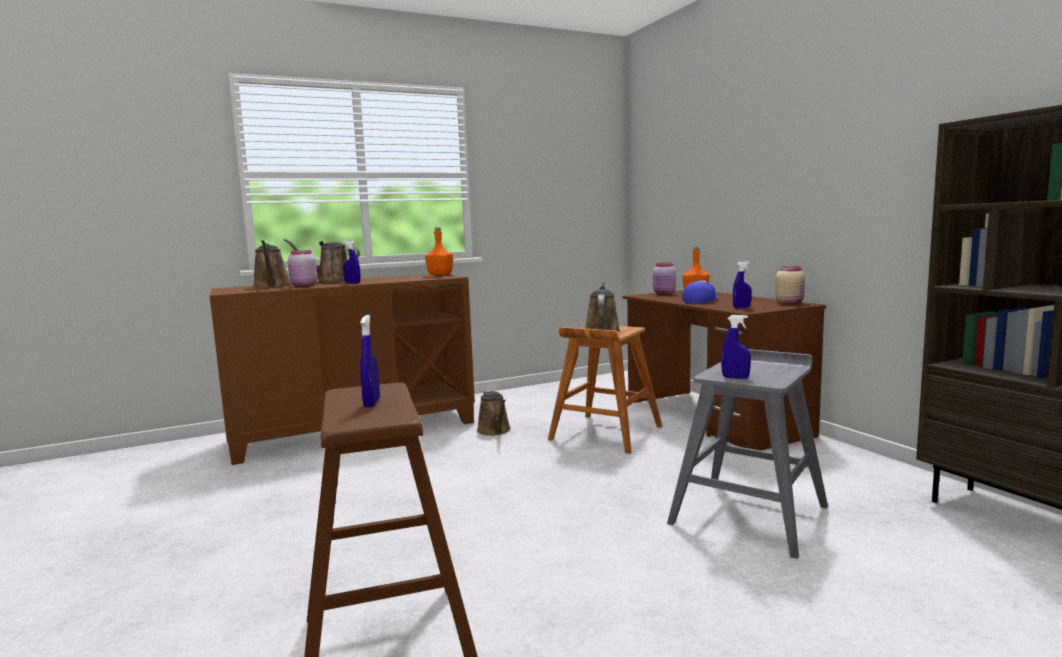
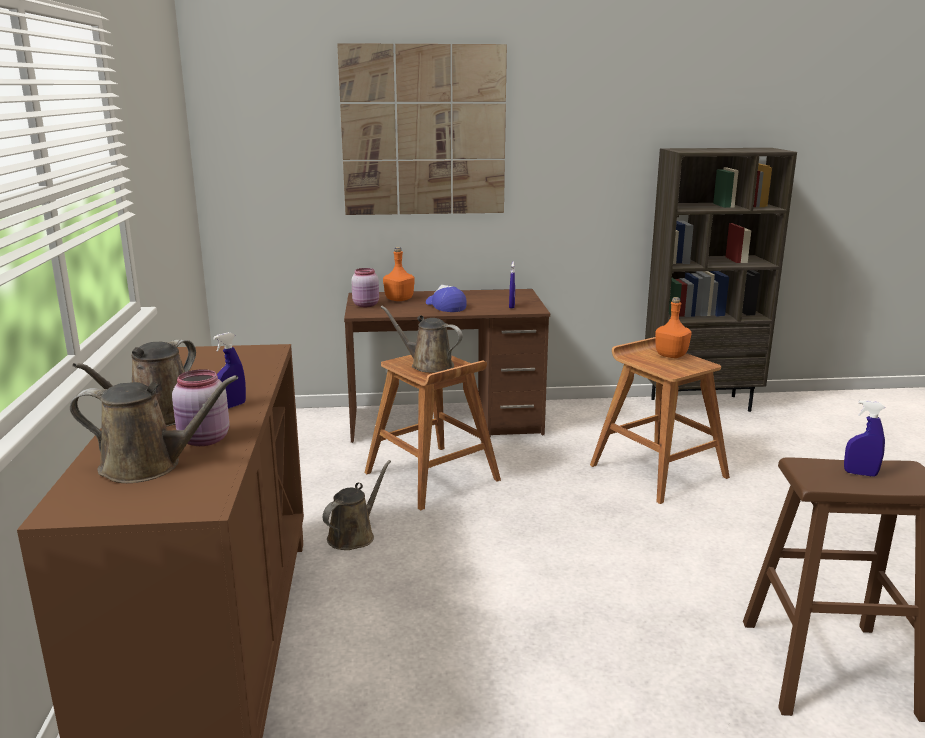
camera: 70 degrees left, 10 degrees up
(440, 275) = (221, 352): orange bottle -> orange bottle (671, 355)
(495, 431) = (354, 535): brown watering can -> brown watering can turned 60 degrees counterclockwise
(735, 378) = (684, 369): blue spray bottle -> none
(746, 144) = (424, 131): none -> picture
(750, 514) = (657, 470): grey stool -> brown stool
(790, 303) = (508, 292): beige jar -> none

